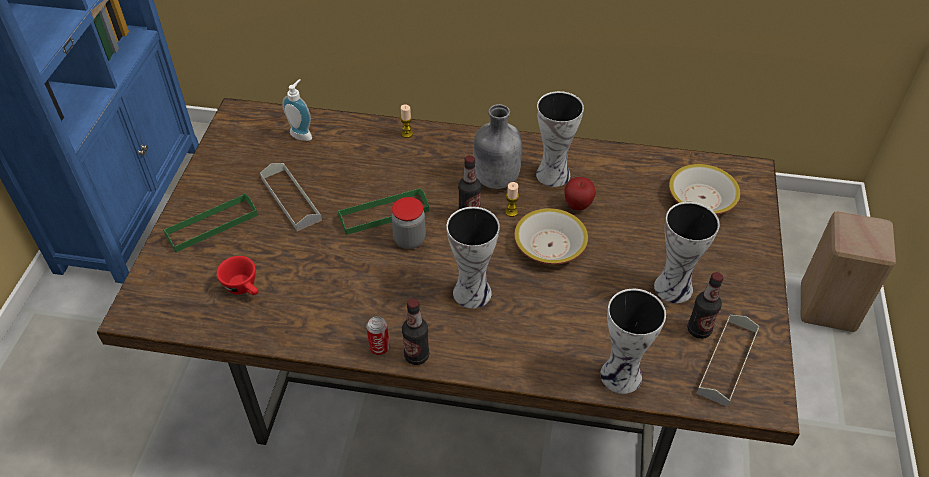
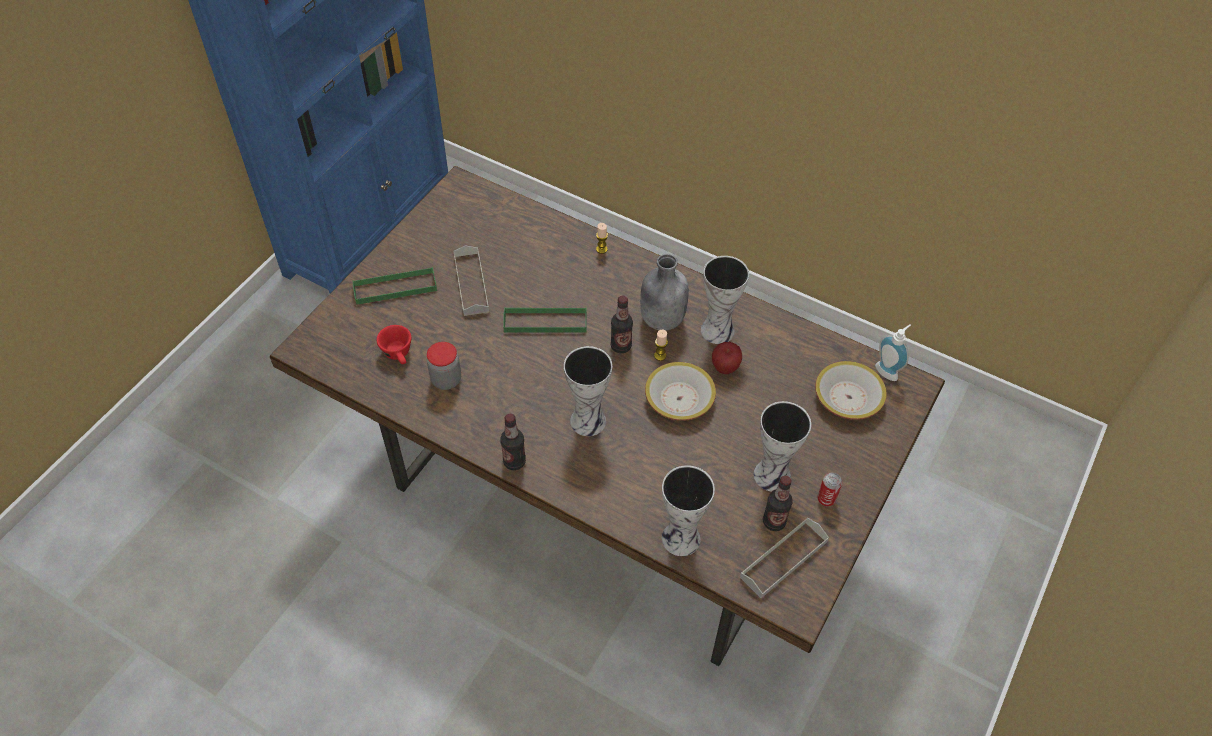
camera: 20 degrees right, 5 degrees up
(302, 133) = (508, 222): soap dispenser -> soap dispenser (888, 370)
(379, 347) = (487, 444): can -> can (826, 499)
(409, 239) = (556, 354): jar -> jar (446, 380)
(829, 306) = (1000, 542): beige stool -> none

